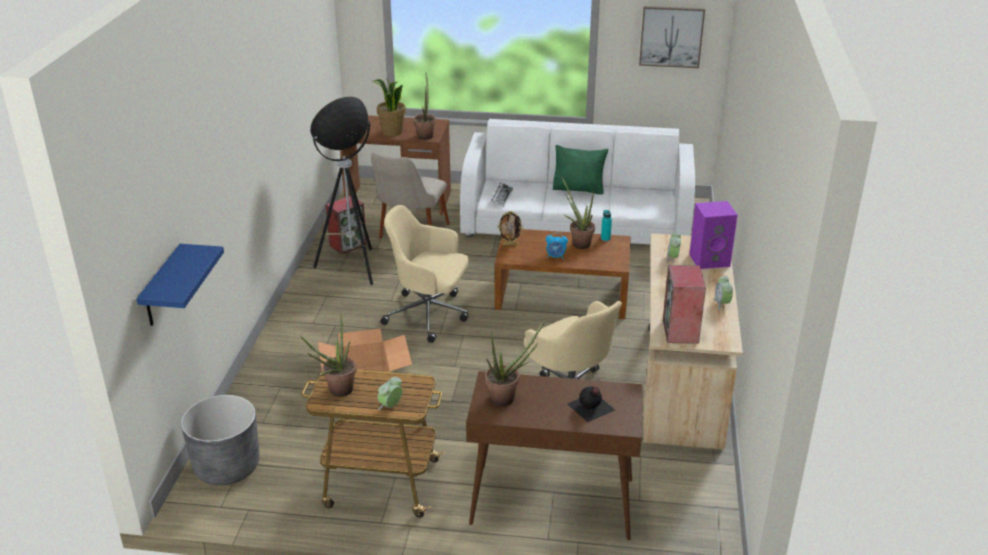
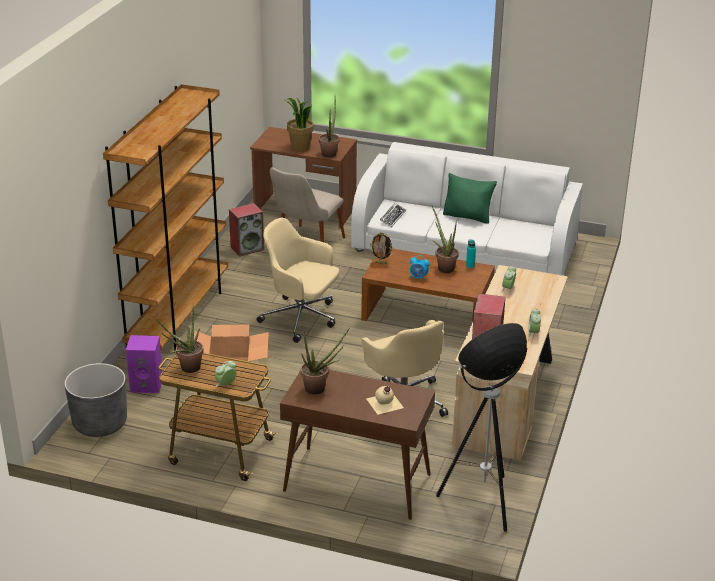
camera: 10 degrees right, 0 degrees up
(162, 287) = (59, 269): blue shelf -> none
(291, 327) = (178, 316): none -> brown bookcase
(353, 268) = (246, 269): floor lamp -> floor lamp (482, 503)
(590, 407) = (384, 403): black bottle -> beige bottle
(671, 36) = (567, 80): picture -> none
(710, 260) = (541, 294): purple speaker -> purple speaker (147, 384)

